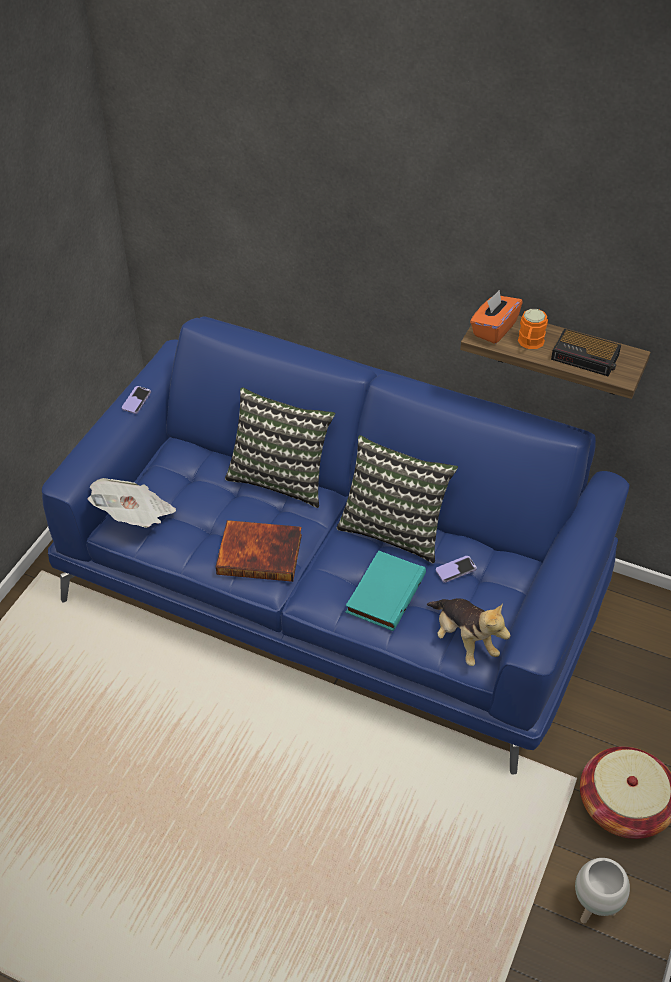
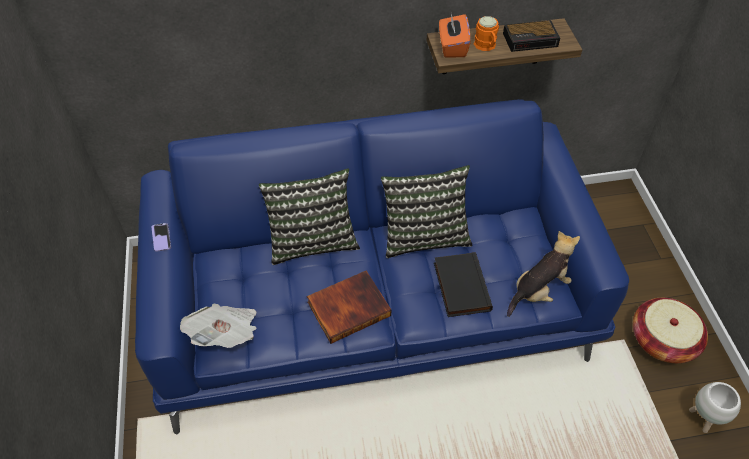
camera: 35 degrees left, 5 degrees up
(384, 592) = (460, 286): turquoise book -> black book
(456, 570) = (491, 242): phone -> none
(463, 640) = (538, 290): plush toy -> plush toy turned 60 degrees counterclockwise

